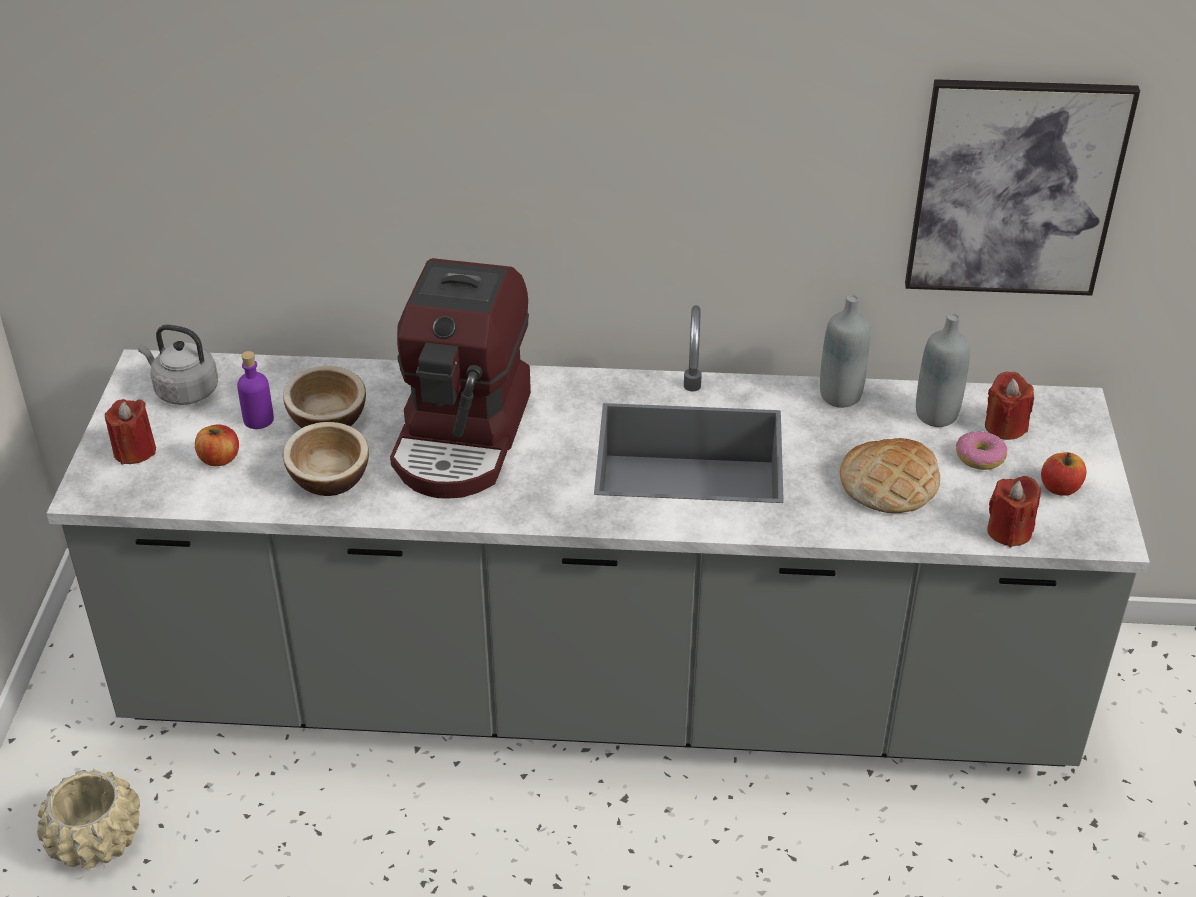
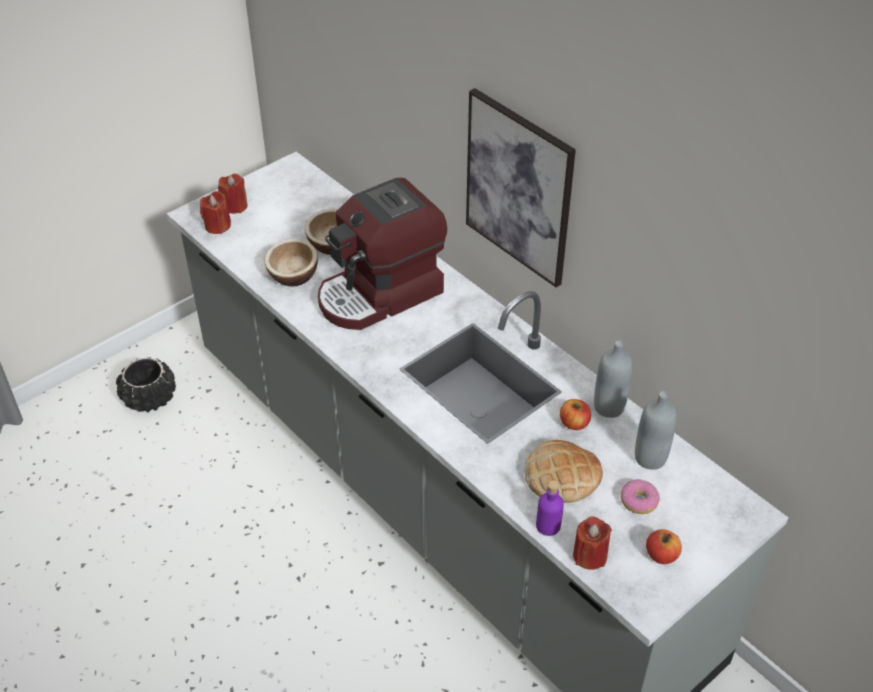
camera: 45 degrees right, 5 degrees up
(97, 840) = (150, 399): beige planter -> black planter
(184, 391) = (292, 189): grey kettle -> none
(219, 459) = (262, 233): apple -> apple (574, 423)
(258, 419) = (303, 224): purple bottle -> purple bottle (548, 525)
(1005, 427) = (683, 495): red candle -> red candle (217, 226)
(1015, 188) = (750, 330): picture -> picture (519, 188)

